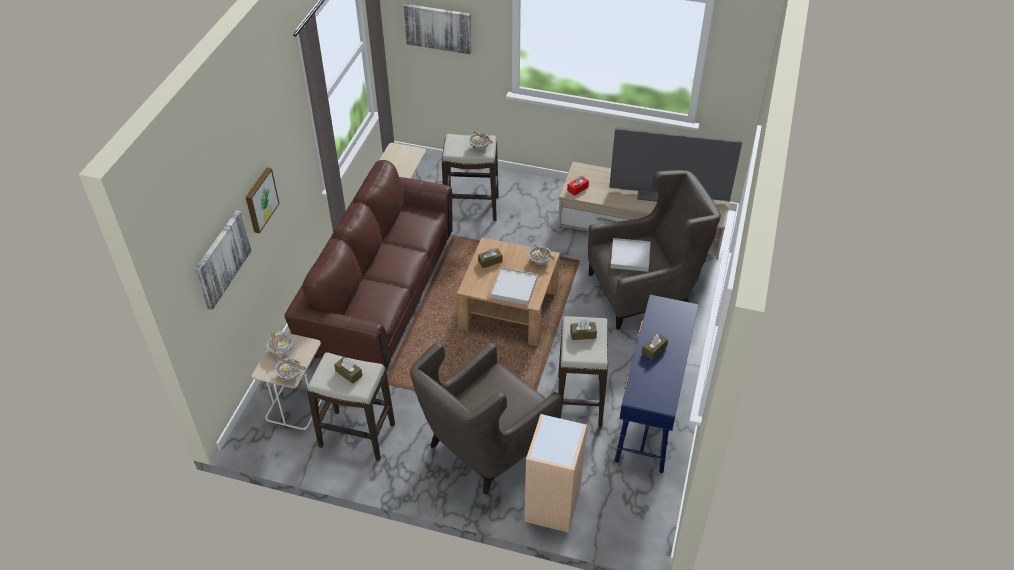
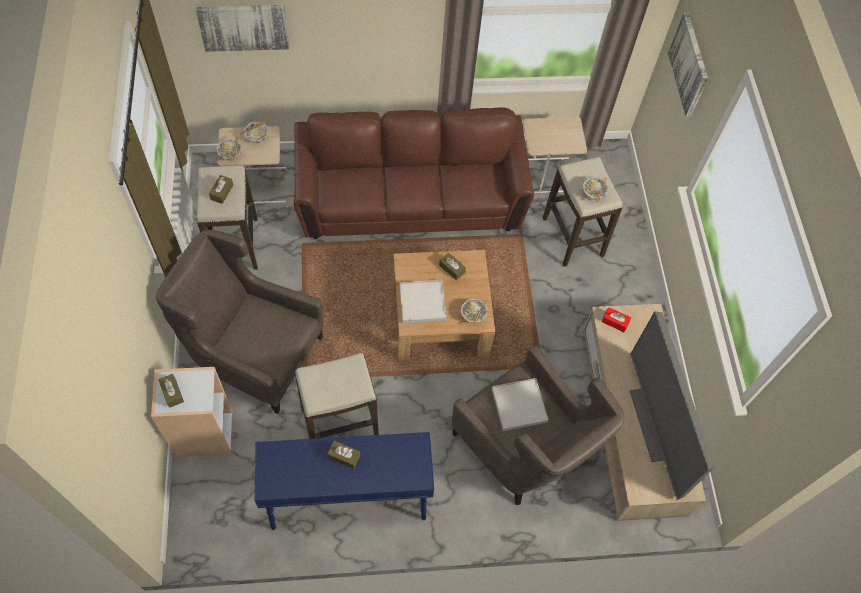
camera: 65 degrees right, 15 degrees up
(260, 199) = (330, 22): picture -> none
(583, 334) = (341, 378): brown tissue box -> brown tissue box (172, 393)

